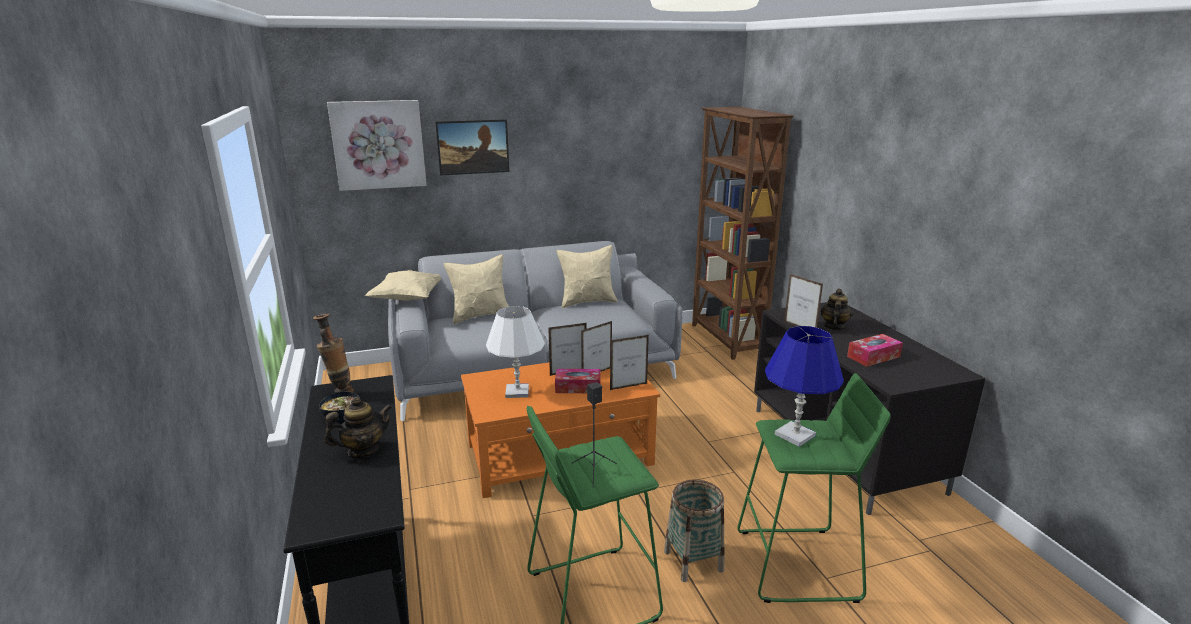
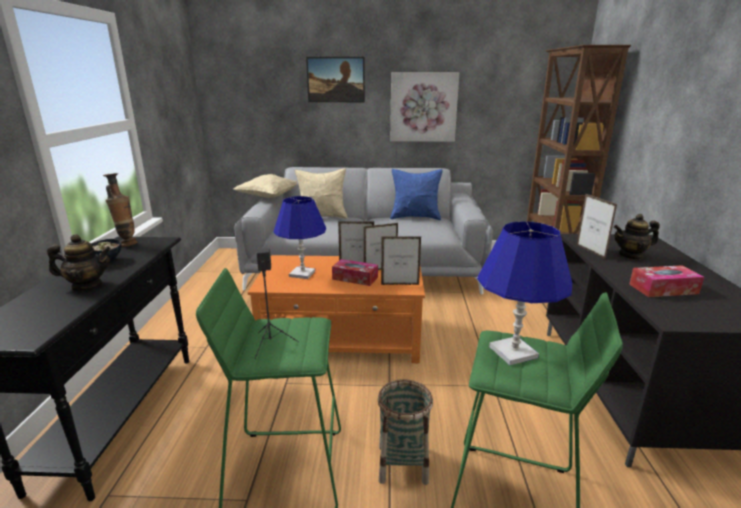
camera: 20 degrees right, 0 degrees up
(378, 145) = (262, 74): picture -> picture (423, 107)
(517, 392) = (302, 274): white table lamp -> blue table lamp
(587, 302) = (415, 217): beige pillow -> blue pillow
(833, 326) = (631, 255): teapot -> teapot turned 135 degrees counterclockwise

